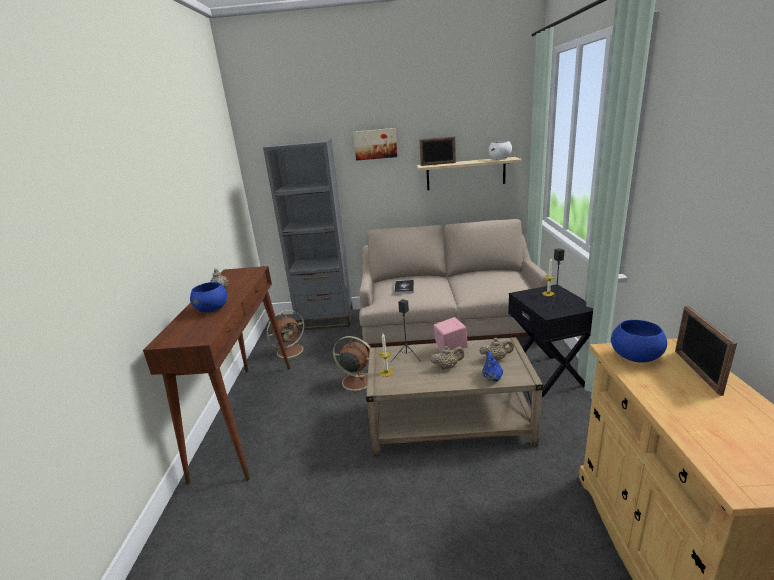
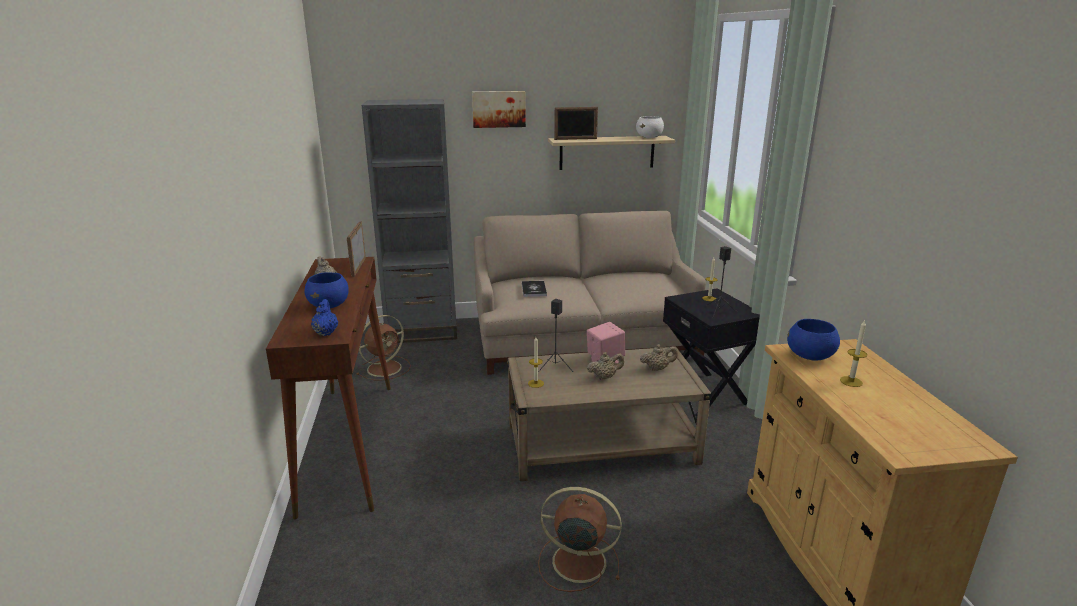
camera: 10 degrees left, 0 degrees up
(355, 381) = (479, 402): brown fan -> brown fan (576, 561)
(492, 378) = (656, 388): blue teapot -> blue teapot (326, 332)
(679, 387) = (851, 381): none -> candle
(696, 371) = (866, 368): picture frame -> picture frame (358, 267)

